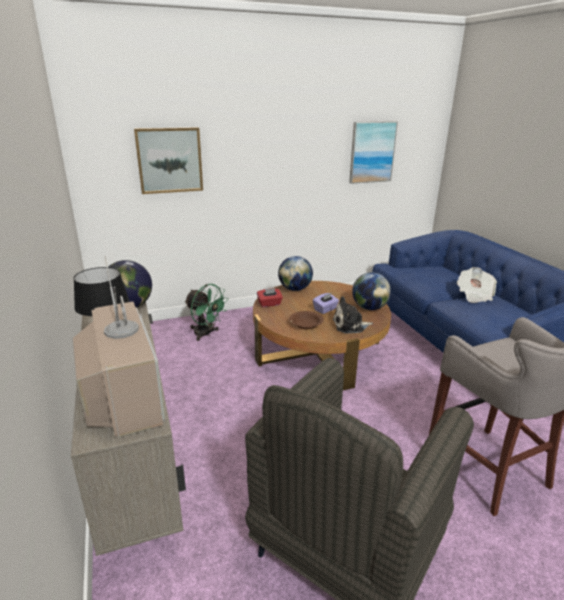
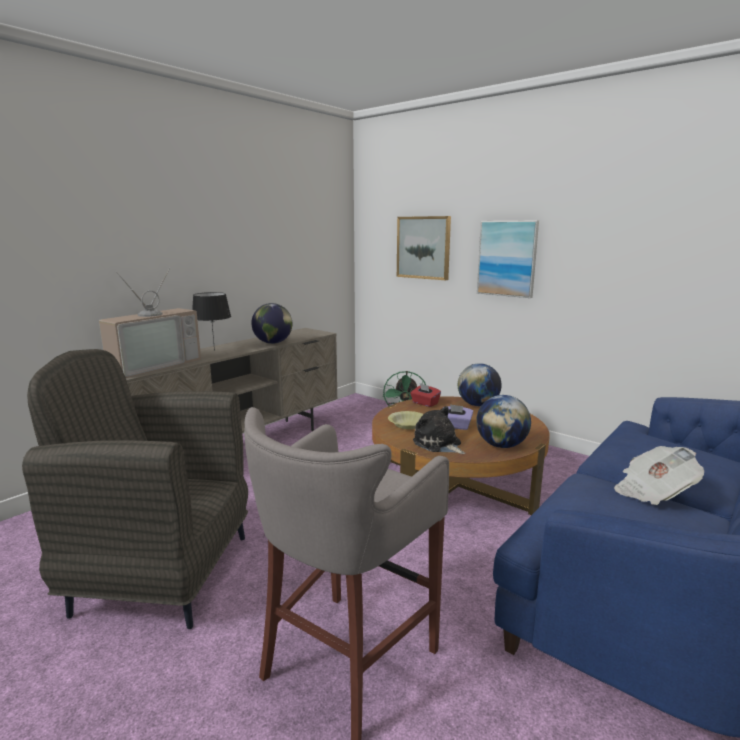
camera: 60 degrees right, 10 degrees down
(306, 324) = (408, 425): brown bowl -> yellow bowl
(372, 152) = (680, 255): picture -> picture (507, 258)

